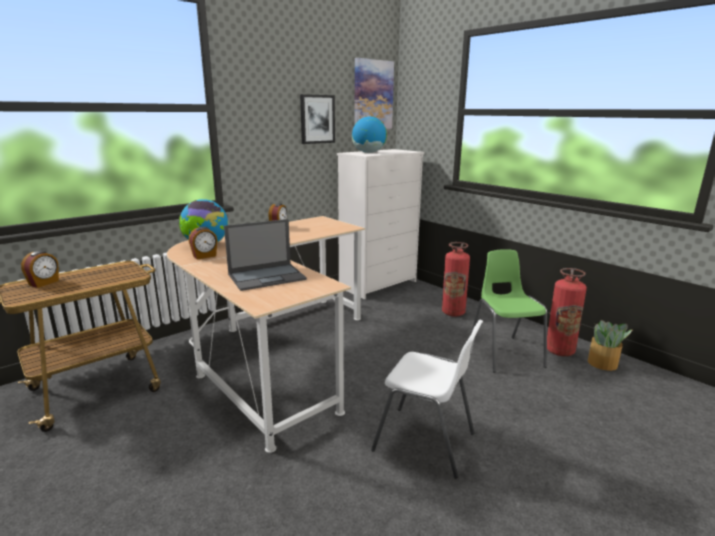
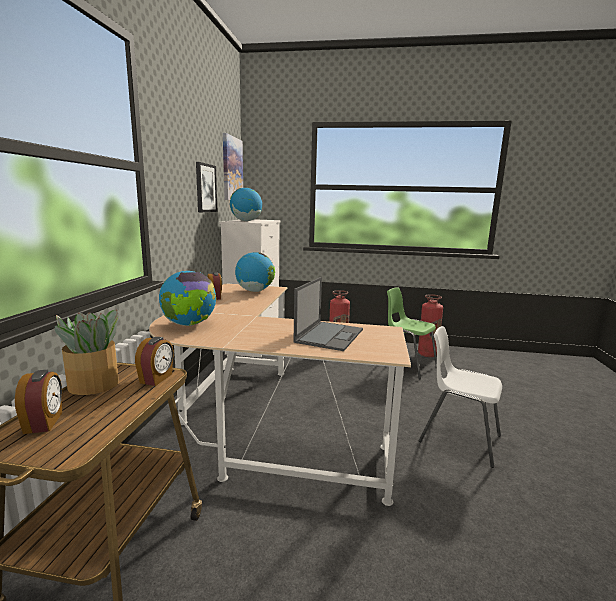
camera: 40 degrees left, 5 degrees down
(204, 256) = (220, 334): alarm clock -> alarm clock (157, 378)
(324, 227) = (255, 291): none -> globe
(425, 442) = (458, 438): white chair -> white chair turned 135 degrees counterclockwise
(603, 364) = (455, 354): potted plant -> potted plant (95, 385)

